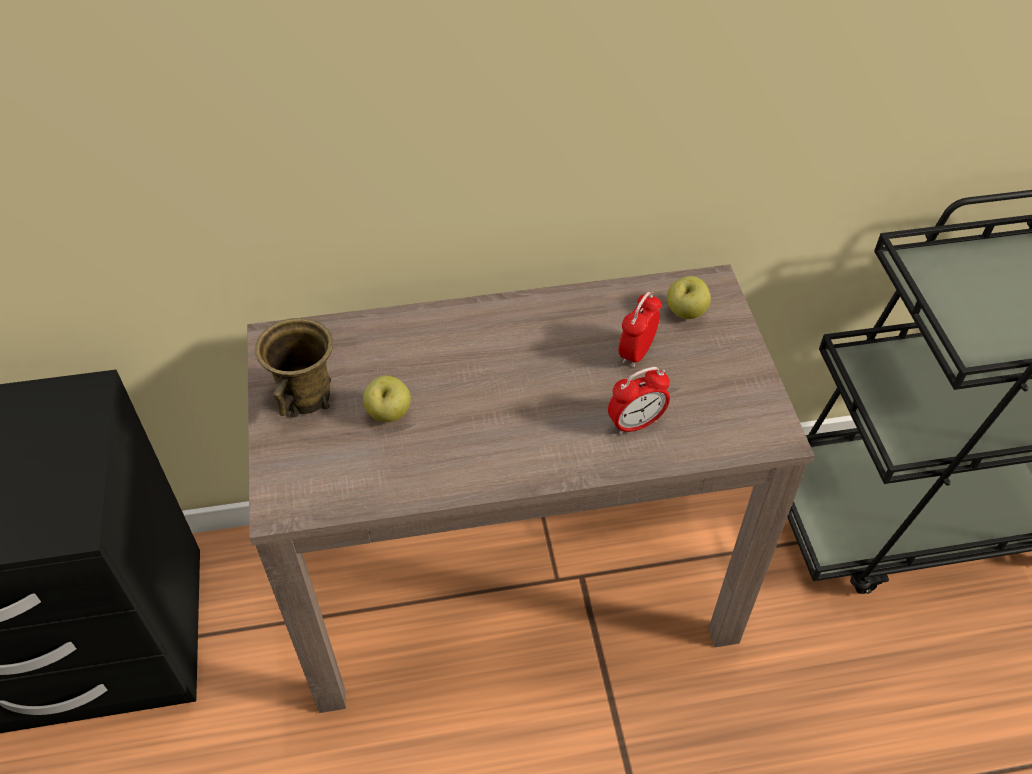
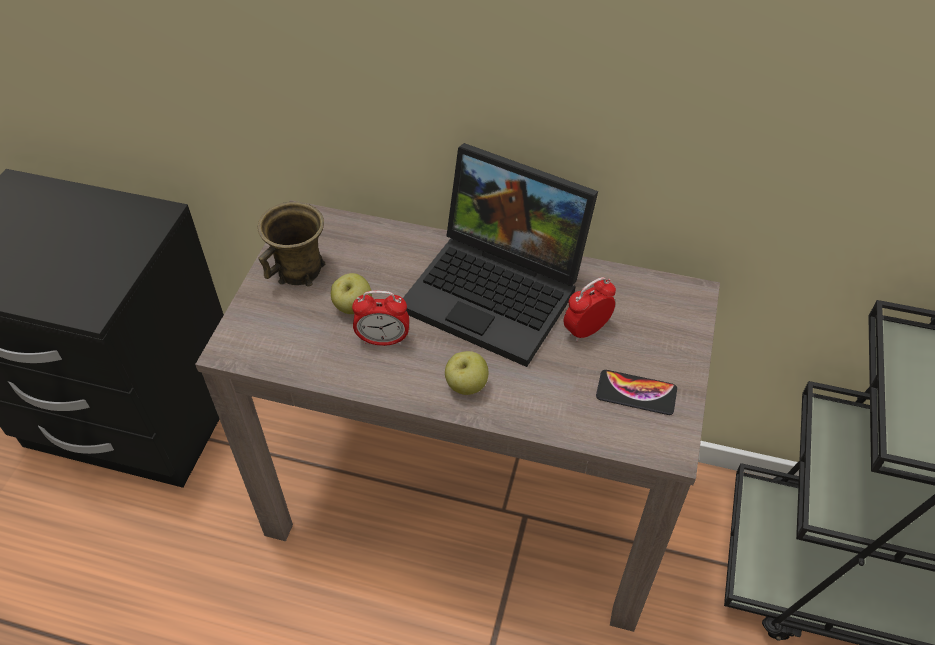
camera: 25 degrees right, 0 degrees up
(530, 344) = (499, 291): none -> laptop
(635, 423) = (549, 390): alarm clock -> alarm clock (383, 340)
(686, 313) = (652, 311): apple -> apple (466, 386)
(717, 396) = (636, 393): none -> phone

